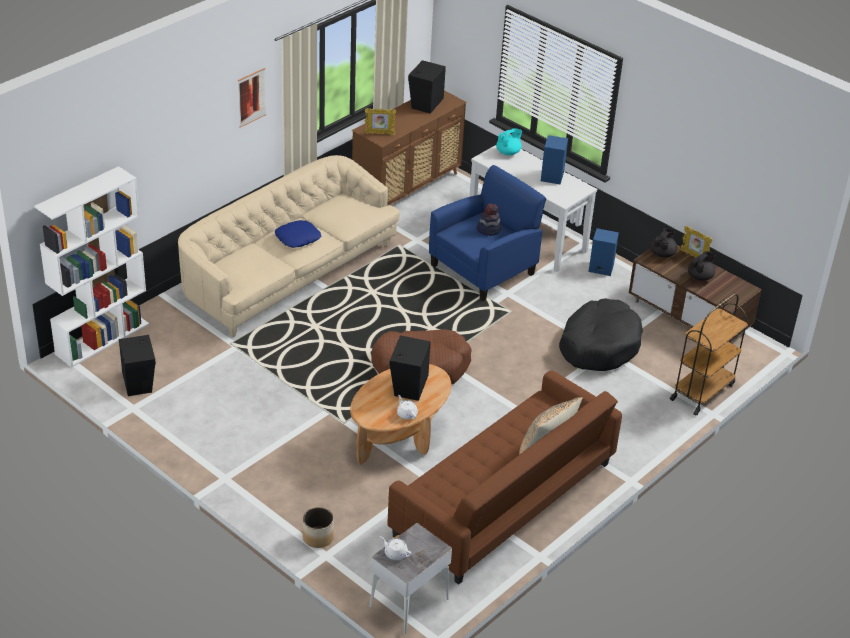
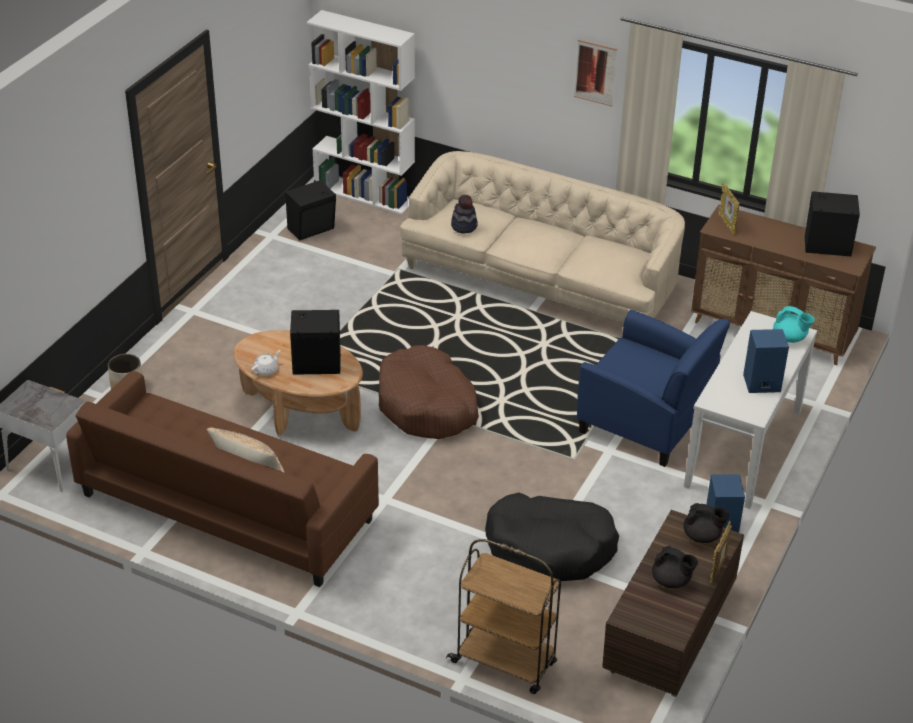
camera: 75 degrees right, 0 degrees up
(297, 238) = (535, 238): blue pillow -> none
(395, 553) = (34, 394): white teapot -> none
(488, 229) = (651, 373): hat -> hat (464, 226)

